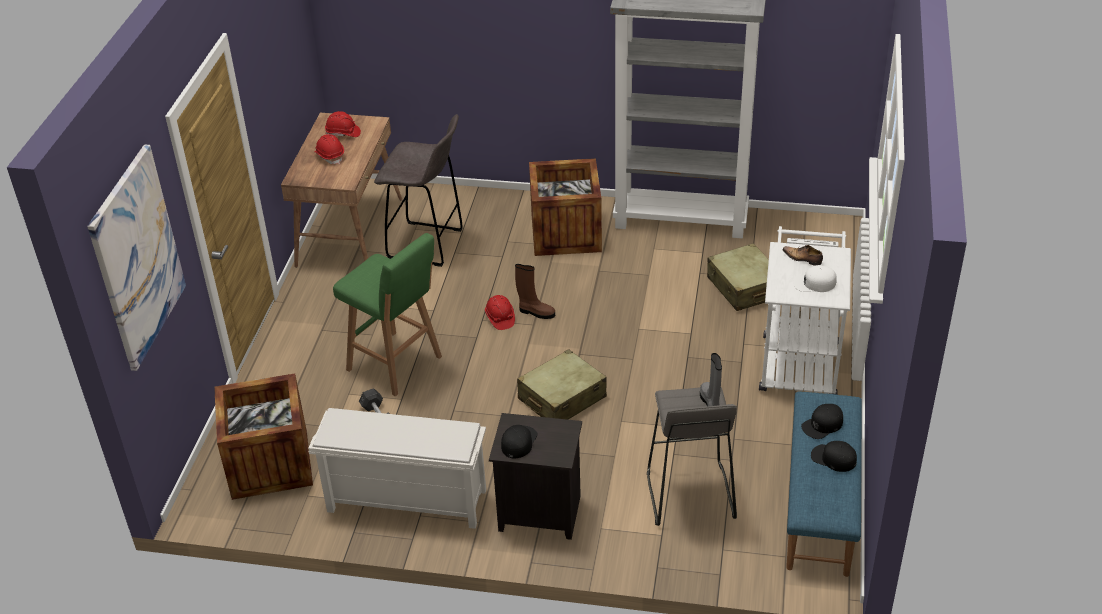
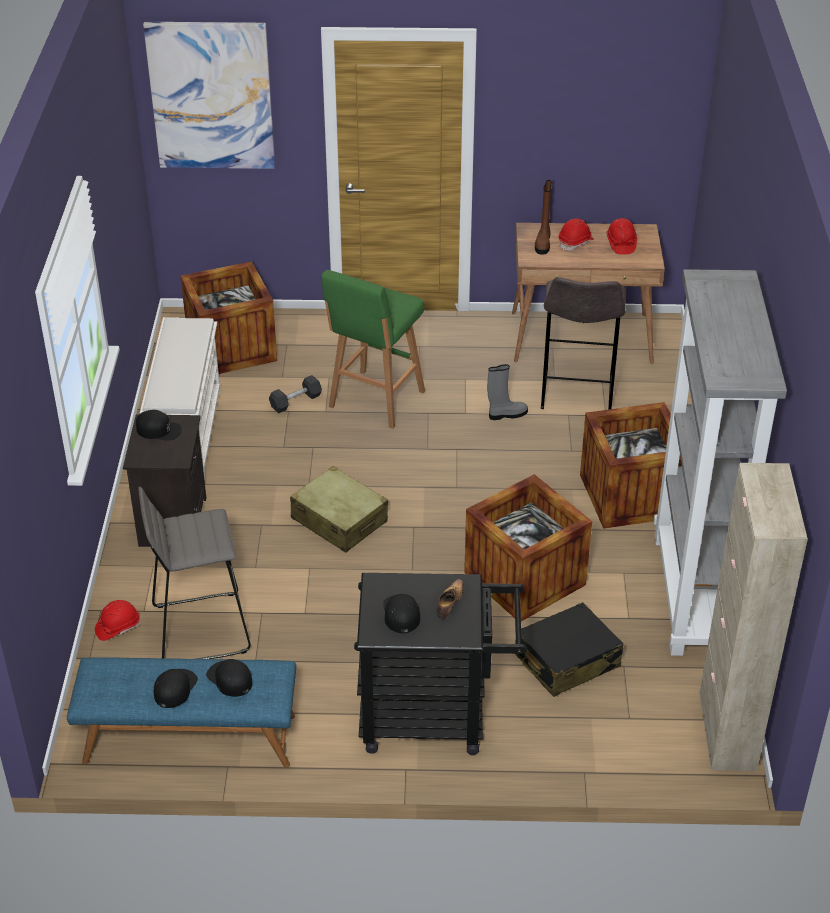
camera: 80 degrees right, 0 degrees up
(500, 318) = (462, 461): red hard hat -> red hard hat (118, 627)
(536, 312) = (478, 487): brown boot -> brown boot (543, 243)
(652, 298) = (524, 578): none -> crate
(711, 404) = (200, 547): grey boot -> grey boot (506, 414)
(744, 287) = (566, 661): beige suitcase -> black suitcase
(799, 359) = (436, 717): white cart -> black cart
(814, 283) = (401, 613): white cap -> black cap
(815, 225) = (726, 731): none -> beige cabinet

